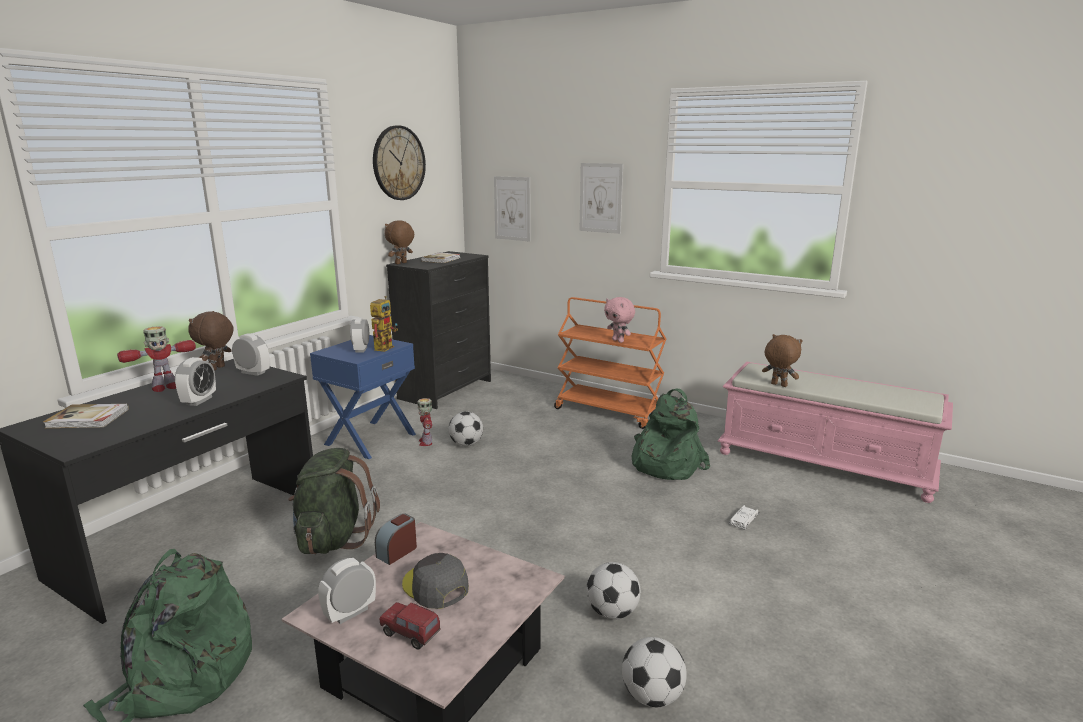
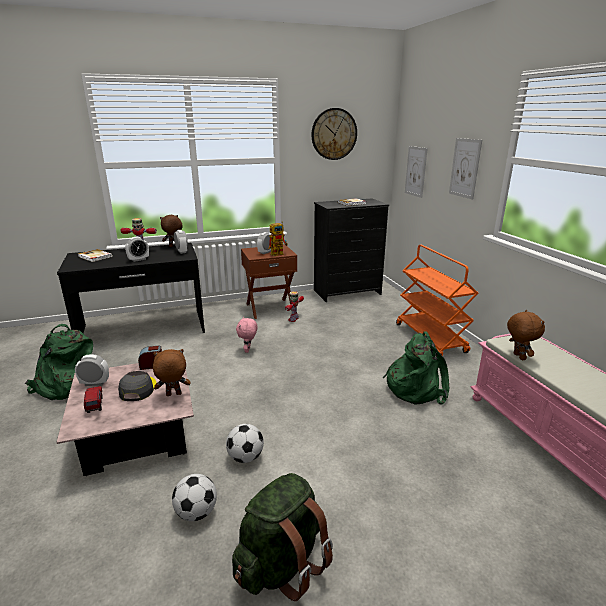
camera: 40 degrees right, 5 degrees up
(333, 538) = (186, 352): green backpack -> green backpack (282, 564)
(369, 439) = (270, 308): blue nightstand -> brown nightstand
(401, 263) = (323, 202): brown plush toy -> brown plush toy (173, 395)
(466, 444) = (312, 328): football -> none
(618, 341) = (436, 285): pink plush toy -> pink plush toy (248, 350)
(743, 520) = (414, 450): white toy car -> none

